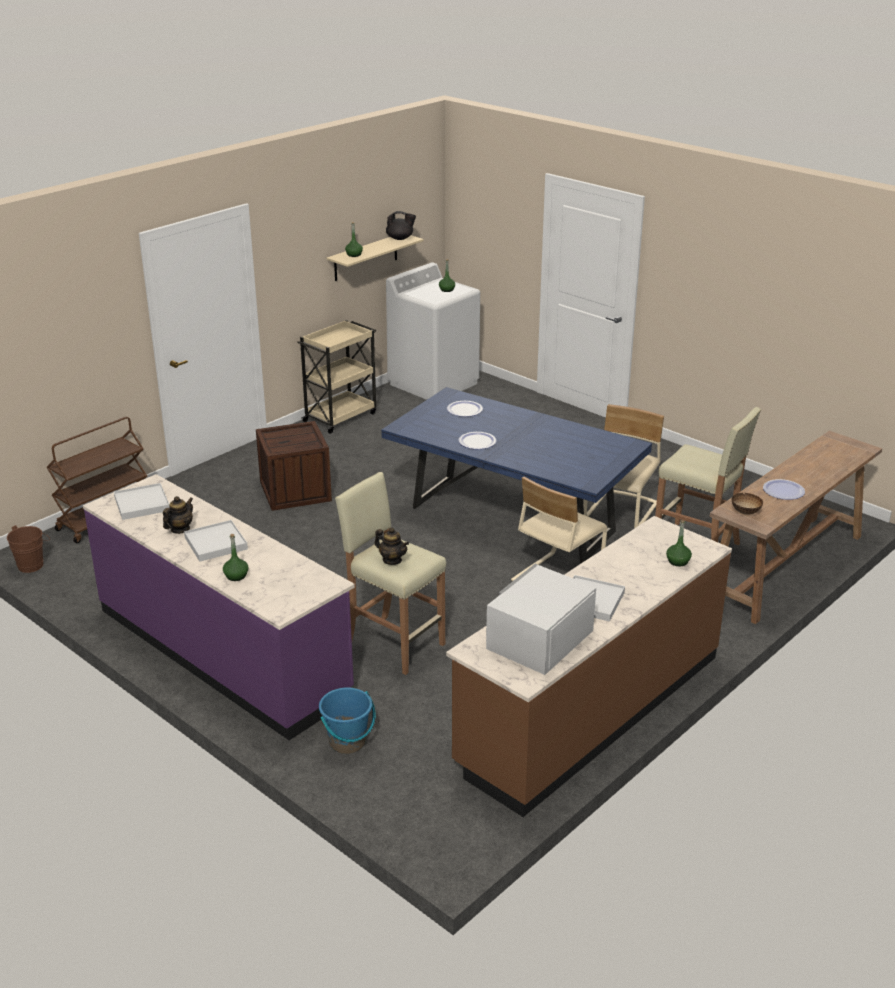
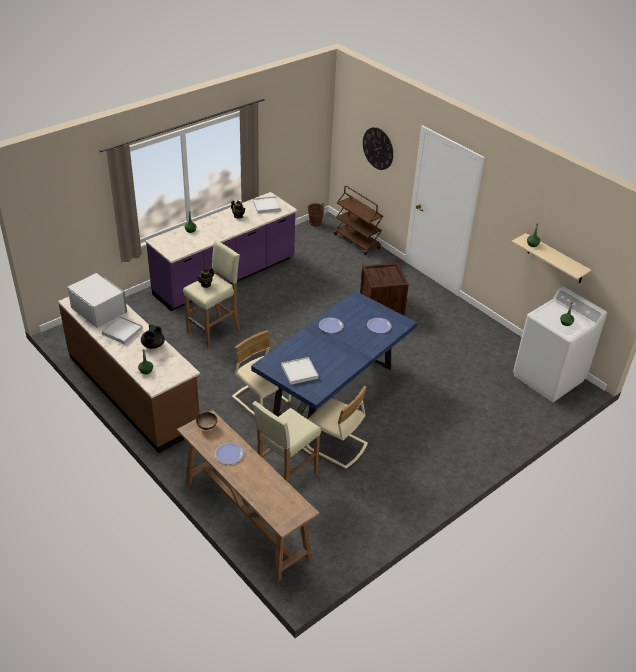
camera: 95 degrees right, 10 degrees up
(68, 337) = (378, 148): none -> wall clock
(216, 543) = (221, 225): white tray -> white tray (299, 372)
(341, 417) = (486, 328): beige cart -> none
(347, 742) = (143, 310): blue bucket -> none
(400, 238) = (575, 267): black teapot -> black teapot (153, 345)

